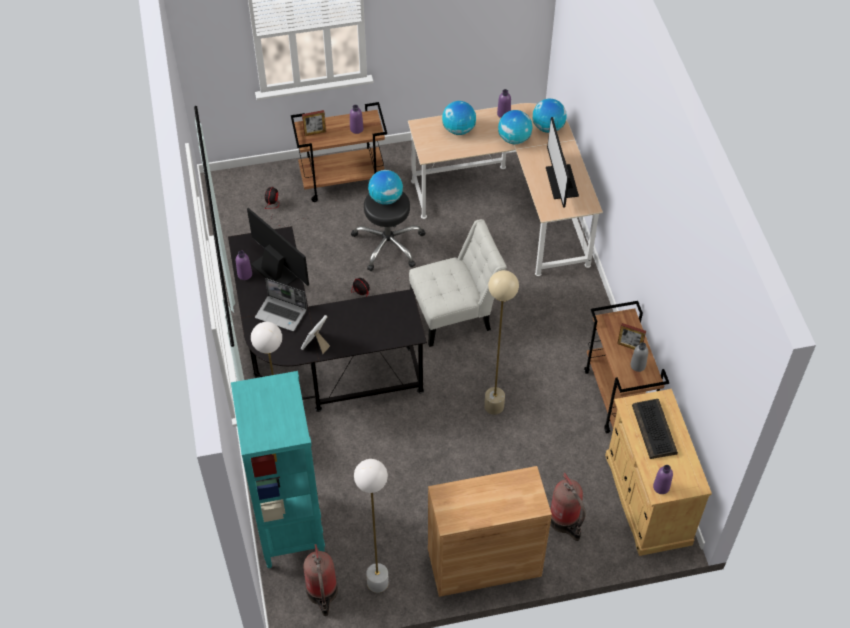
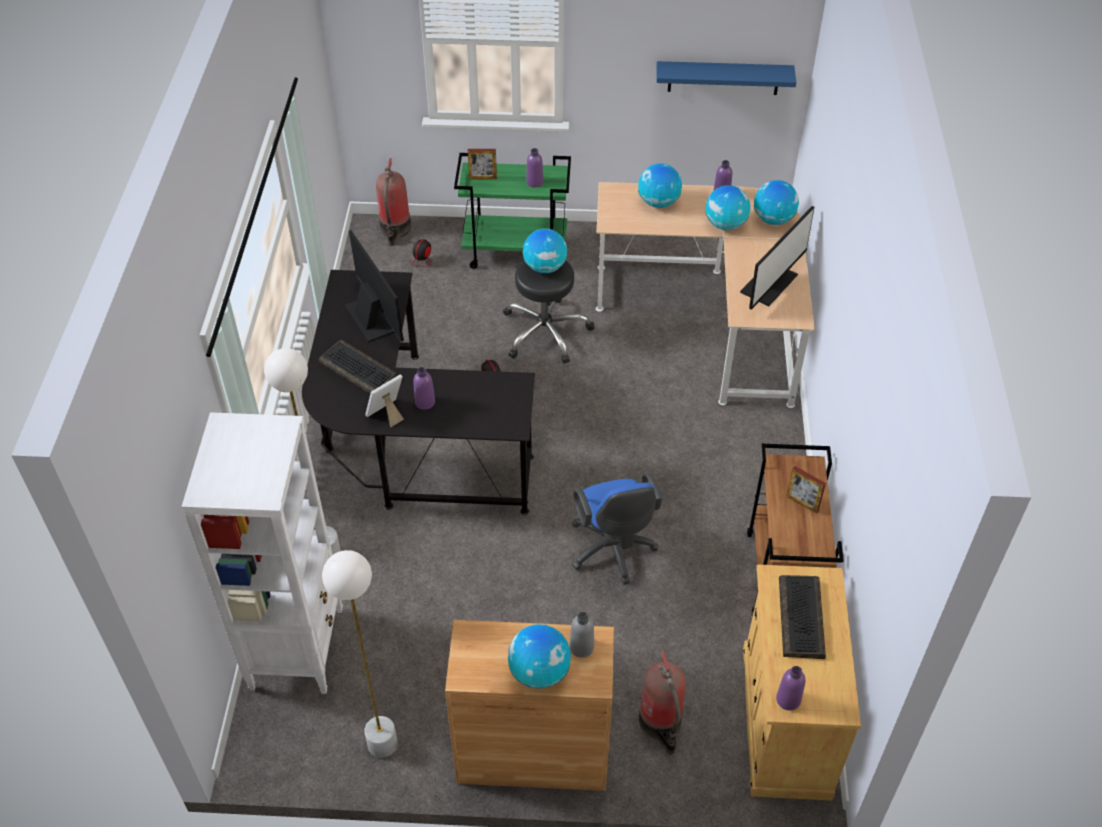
camera: 15 degrees right, 5 degrees down
(245, 274) = (333, 315): purple bottle -> purple bottle (425, 402)
(282, 314) = (359, 369): laptop -> keyboard
(291, 529) = (297, 647): turquoise bookcase -> white bookcase
(322, 593) = (306, 739): fire extinguisher -> fire extinguisher (395, 229)
(343, 181) = (516, 252): brown cart -> green cart
(455, 313) = (600, 428): white chair -> none
(488, 23) = (723, 78): none -> blue shelf
(494, 406) = (613, 552): beige floor lamp -> blue office chair
(498, 508) = (539, 672): none -> globe
(561, 182) = (770, 284): monitor -> monitor turned 150 degrees counterclockwise
(638, 365) = (807, 530): grey bottle -> grey bottle (581, 647)

